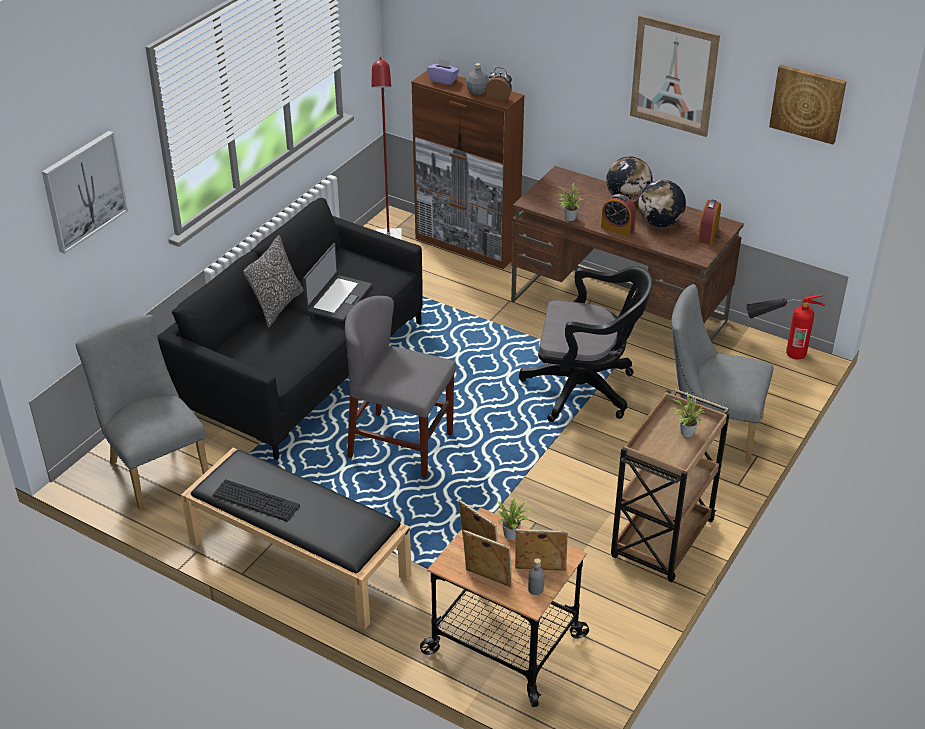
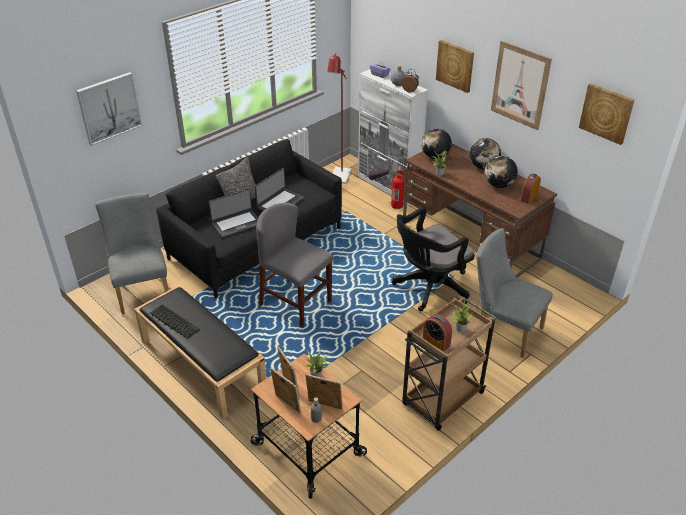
camera: 15 degrees right, 0 degrees up
(286, 340) = (237, 223): none -> laptop
(467, 246) = (388, 185): brown cabinet -> white cabinet
(552, 193) = (435, 156): none -> globe
(567, 56) = (455, 65): none -> picture
(585, 390) = (428, 288): black office chair -> black office chair turned 120 degrees clockwise
(617, 229) = (468, 184): alarm clock -> alarm clock (436, 341)
(777, 349) = (570, 284): fire extinguisher -> fire extinguisher (387, 202)

